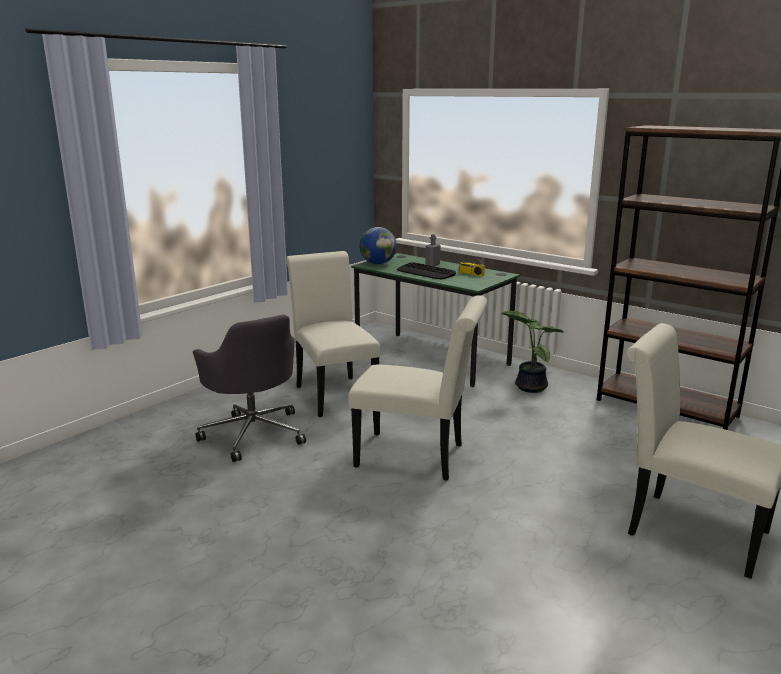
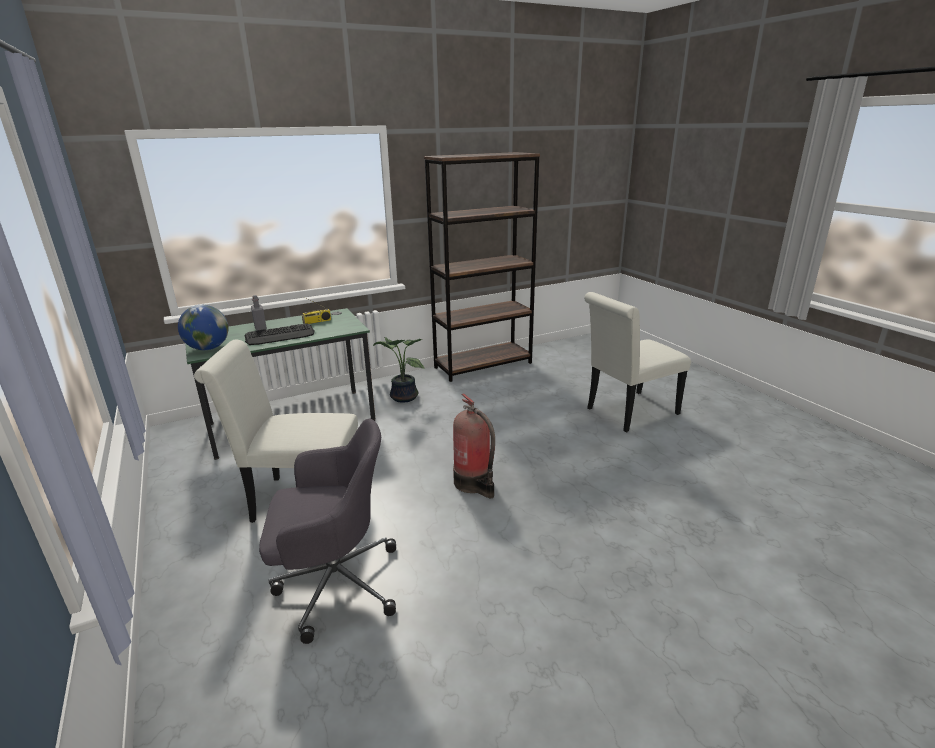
camera: 65 degrees left, 5 degrees up
(417, 457) = (474, 483): white chair -> fire extinguisher

